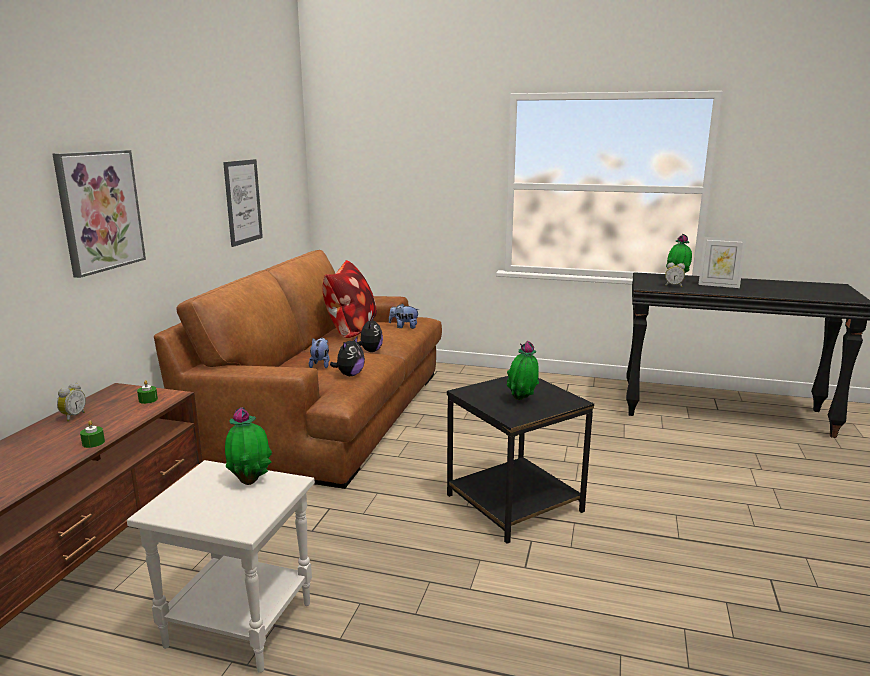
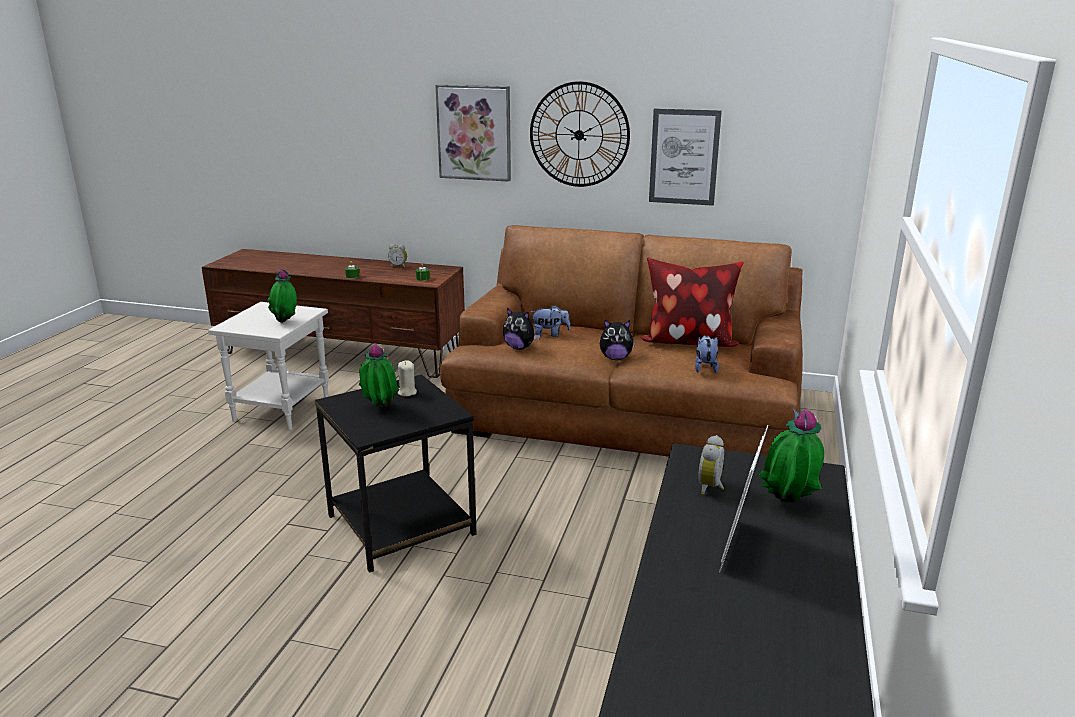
camera: 90 degrees right, 5 degrees up
(183, 195) = (579, 135): none -> wall clock
(487, 393) = (407, 392): none -> beige candle

